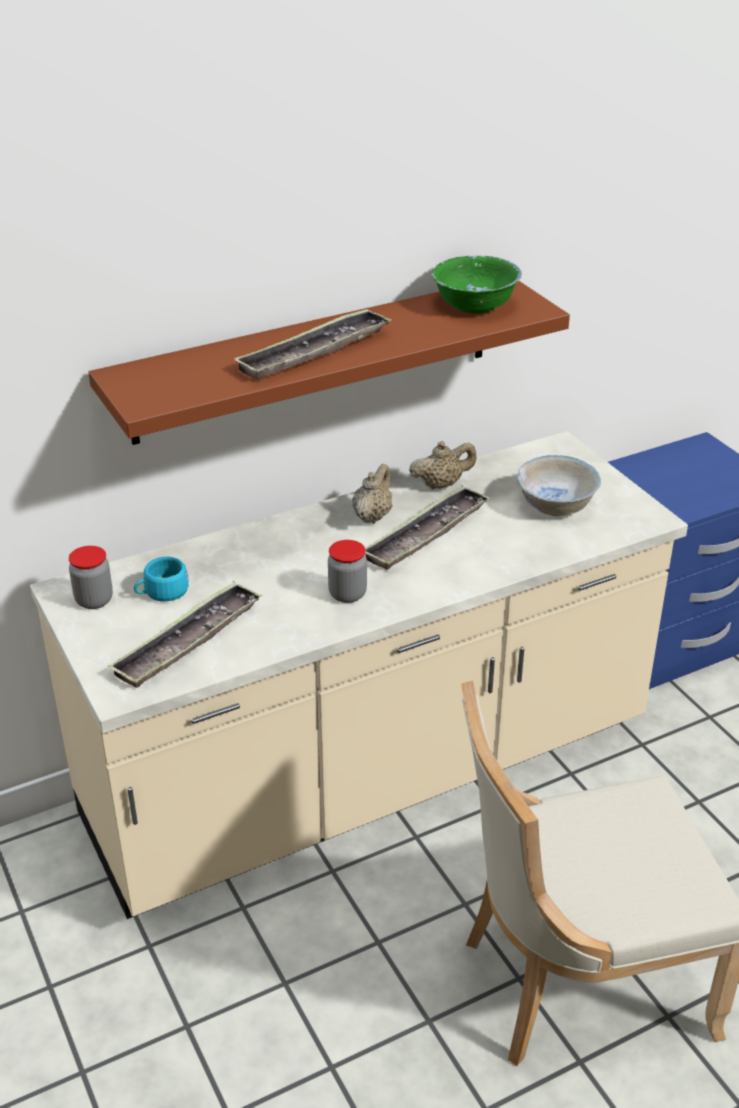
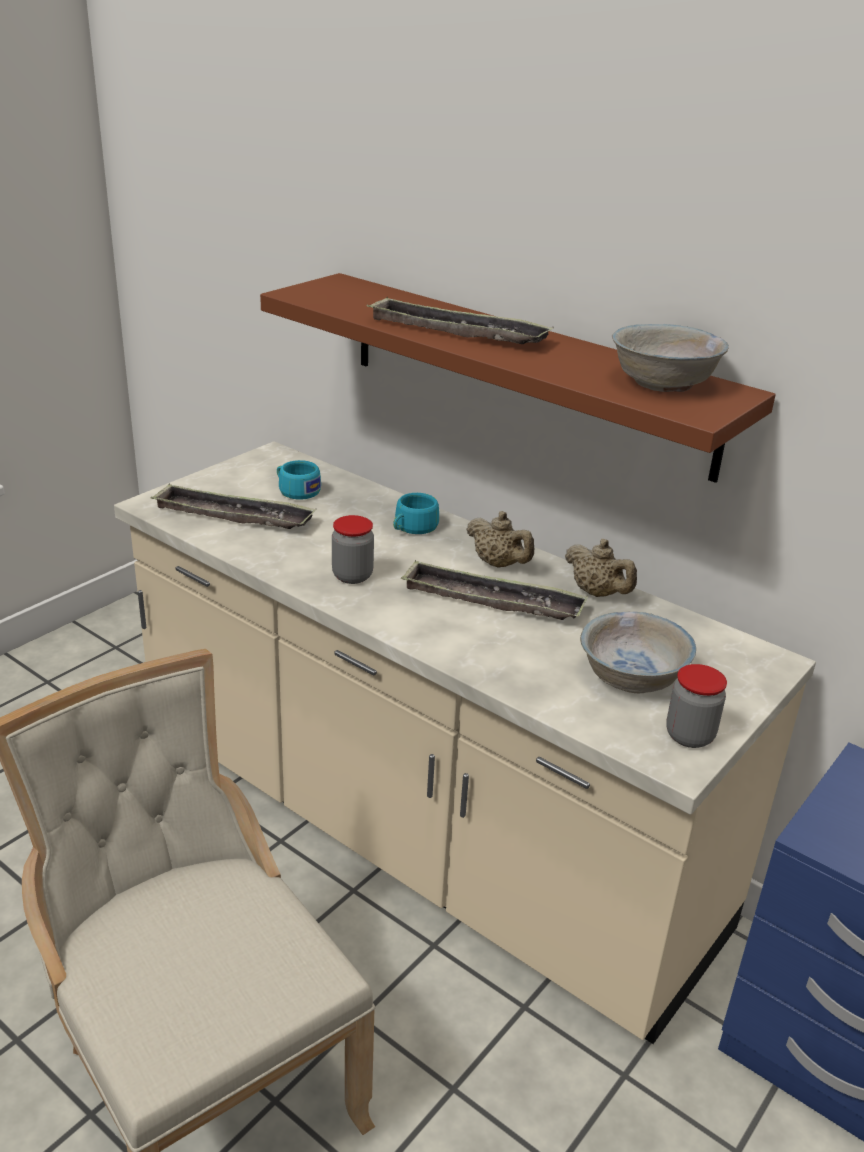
camera: 65 degrees right, 5 degrees down
(94, 600) = (267, 467): jar -> jar (689, 736)
(284, 542) = (413, 528): none -> turquoise cup
(372, 516) = (498, 564): beige teapot -> beige teapot turned 45 degrees clockwise
(475, 304) = (663, 383): green bowl -> white bowl

